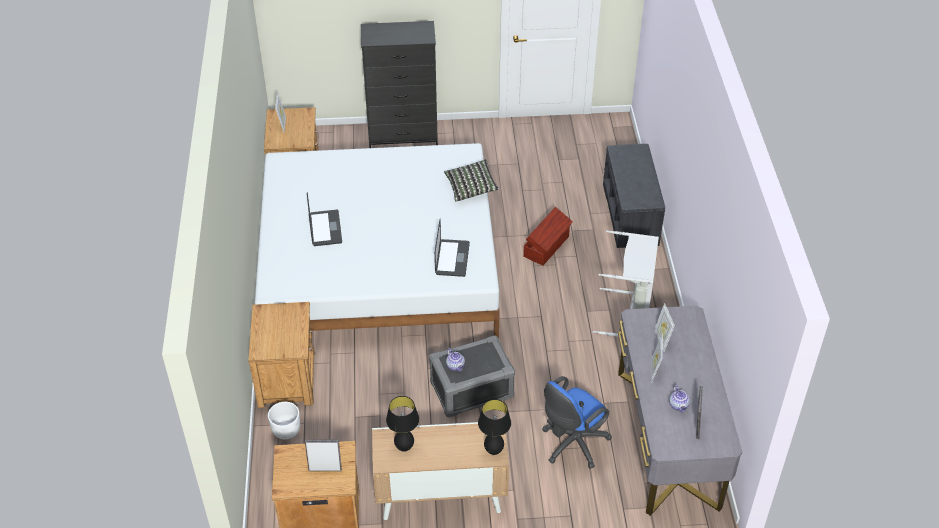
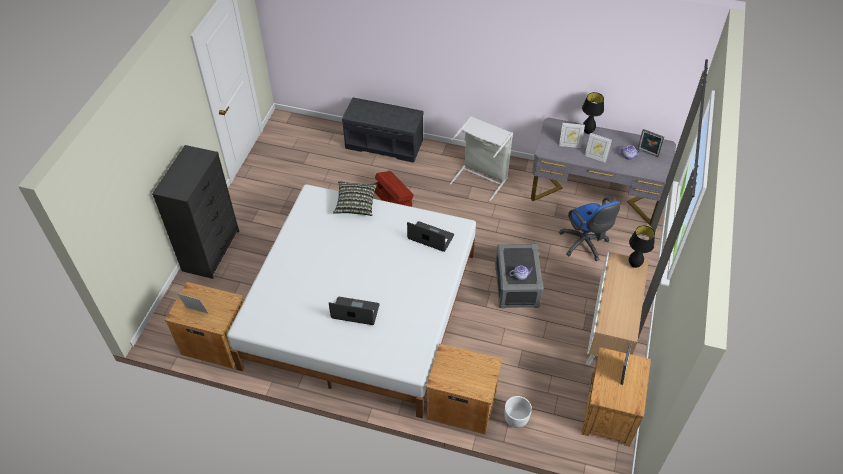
camera: 70 degrees left, 5 degrees up
(404, 447) = (618, 316): black table lamp -> black table lamp (588, 131)

